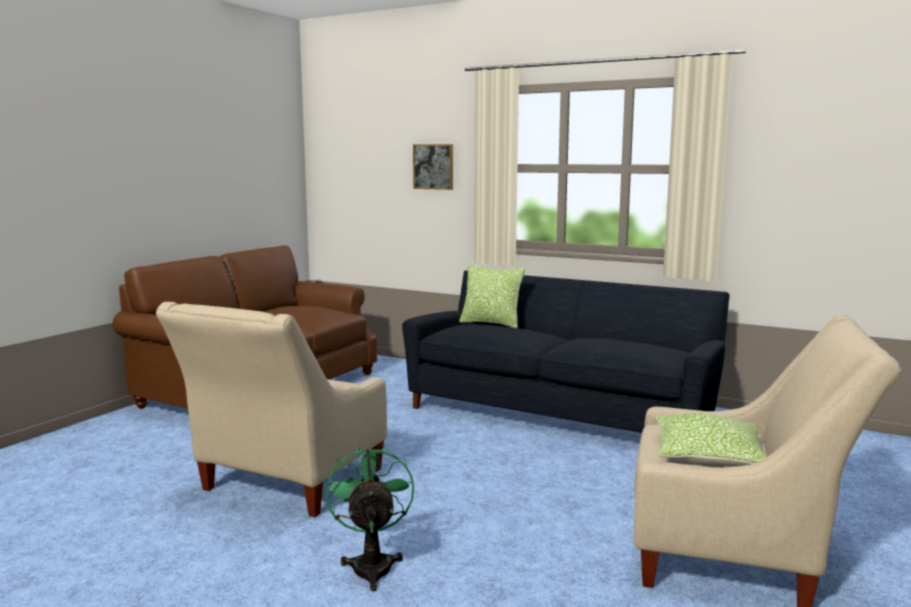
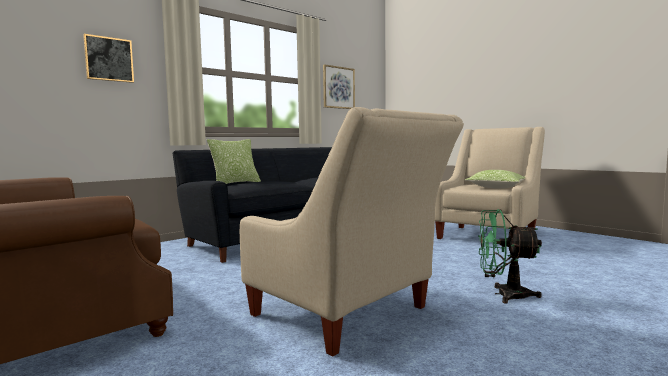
camera: 70 degrees left, 5 degrees down
(787, 174) = (338, 87): none -> picture

